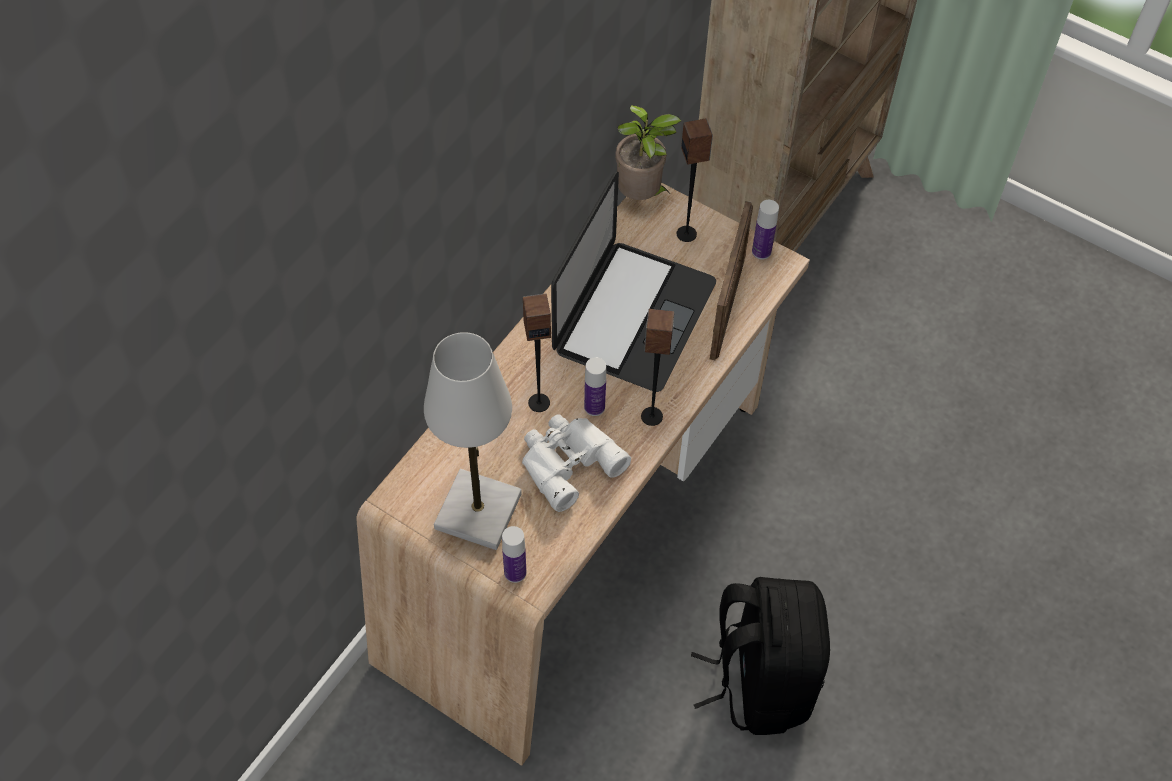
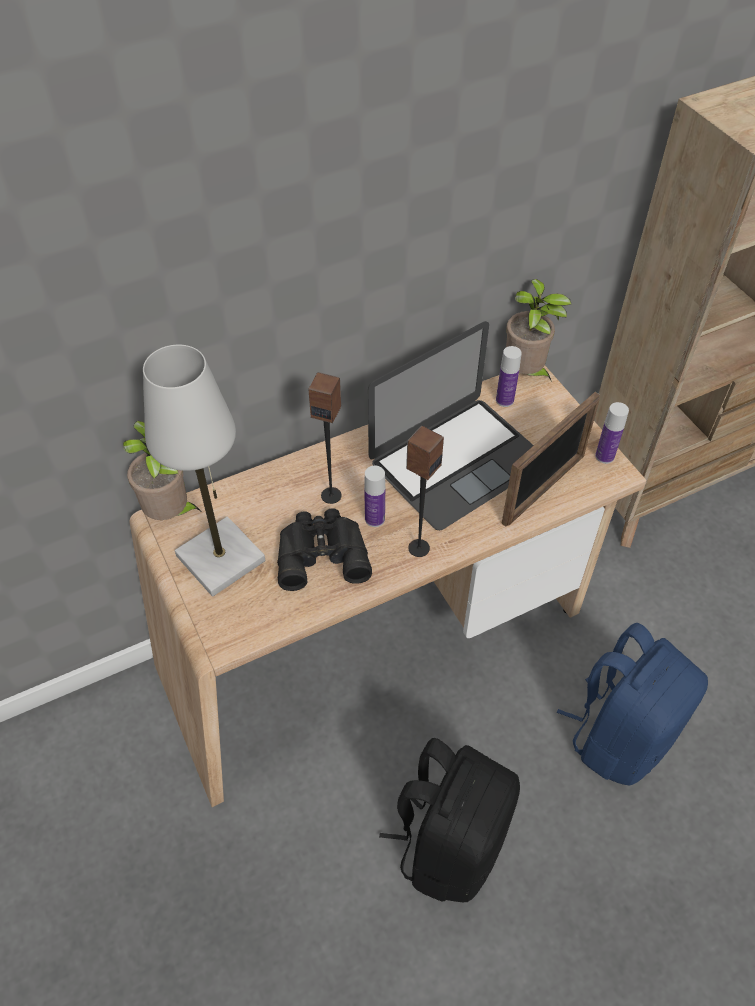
camera: 30 degrees right, 5 degrees down
(399, 492) = (171, 514): none -> potted plant
(515, 572) = (214, 622): bottle -> bottle (504, 400)
(567, 461) = (321, 552): white binoculars -> black binoculars
(687, 234) = (546, 417): speaker -> none
(855, 505) = (620, 734): none -> blue backpack

